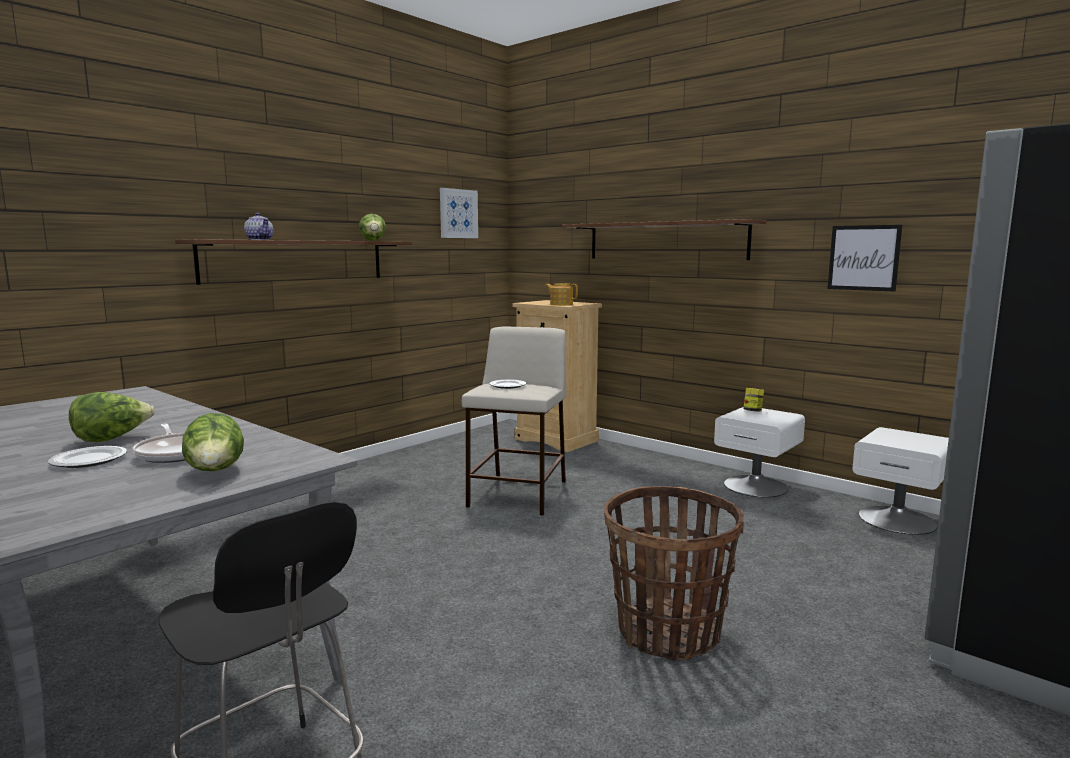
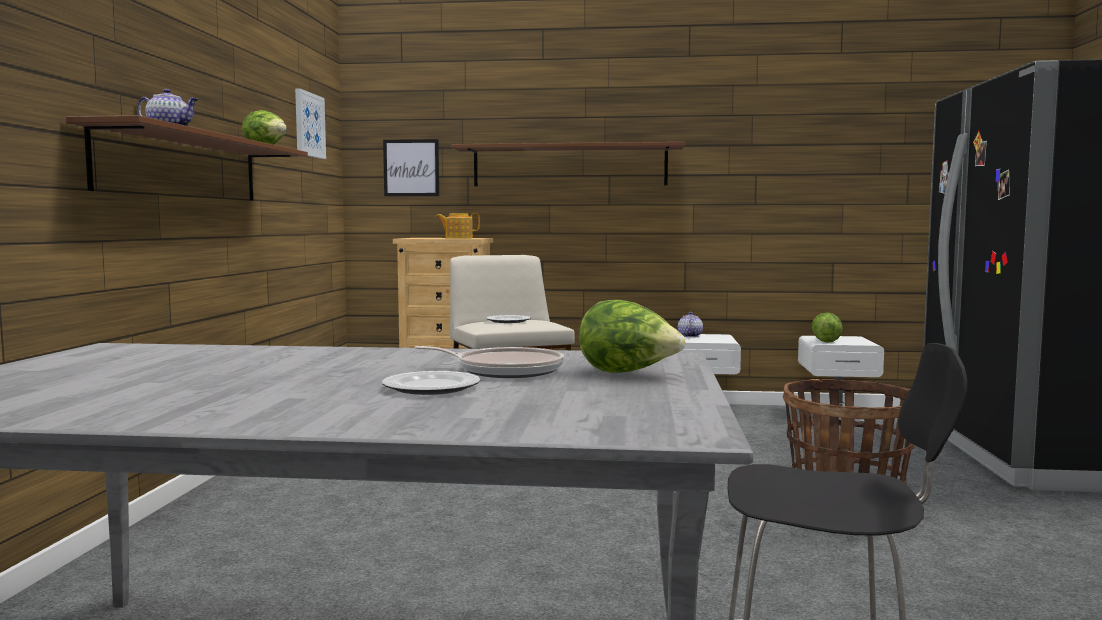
camera: 35 degrees left, 5 degrees down
(112, 439) = (354, 374): lettuce -> lettuce (826, 341)
(752, 411) = (689, 336): jar -> teapot
(863, 258) = (777, 181): picture -> picture (411, 168)

